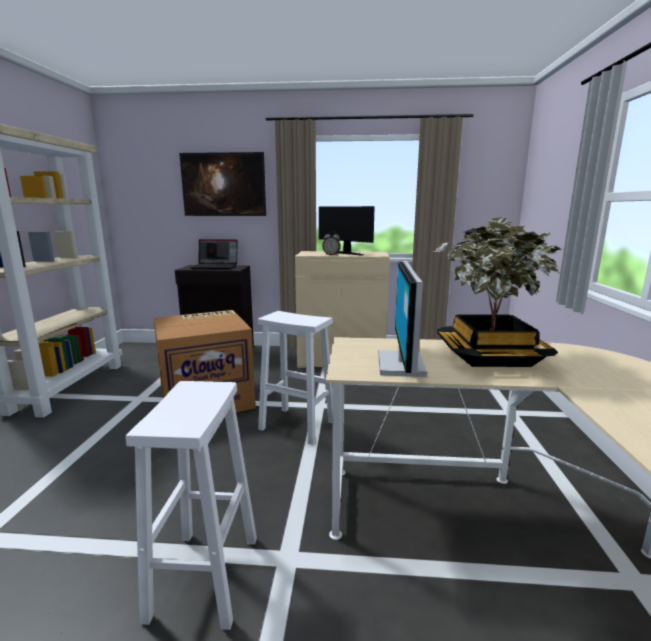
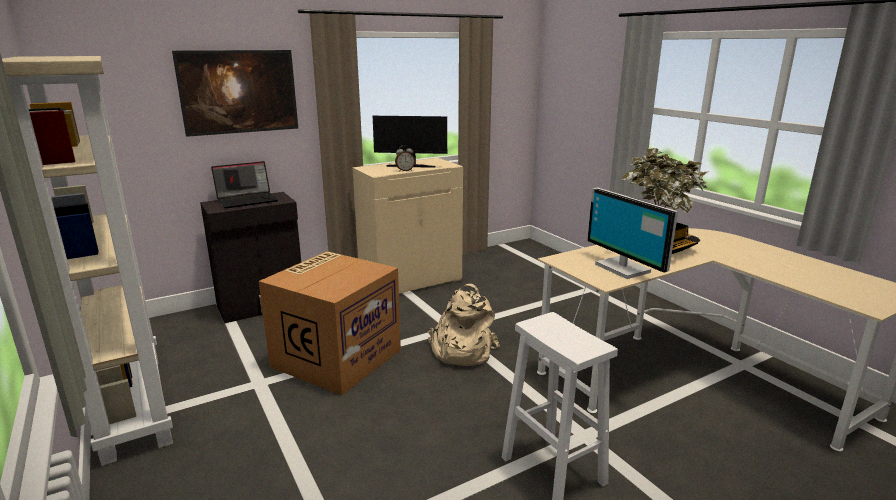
camera: 35 degrees left, 5 degrees up
(298, 425) = (461, 351): white stool -> beige backpack

